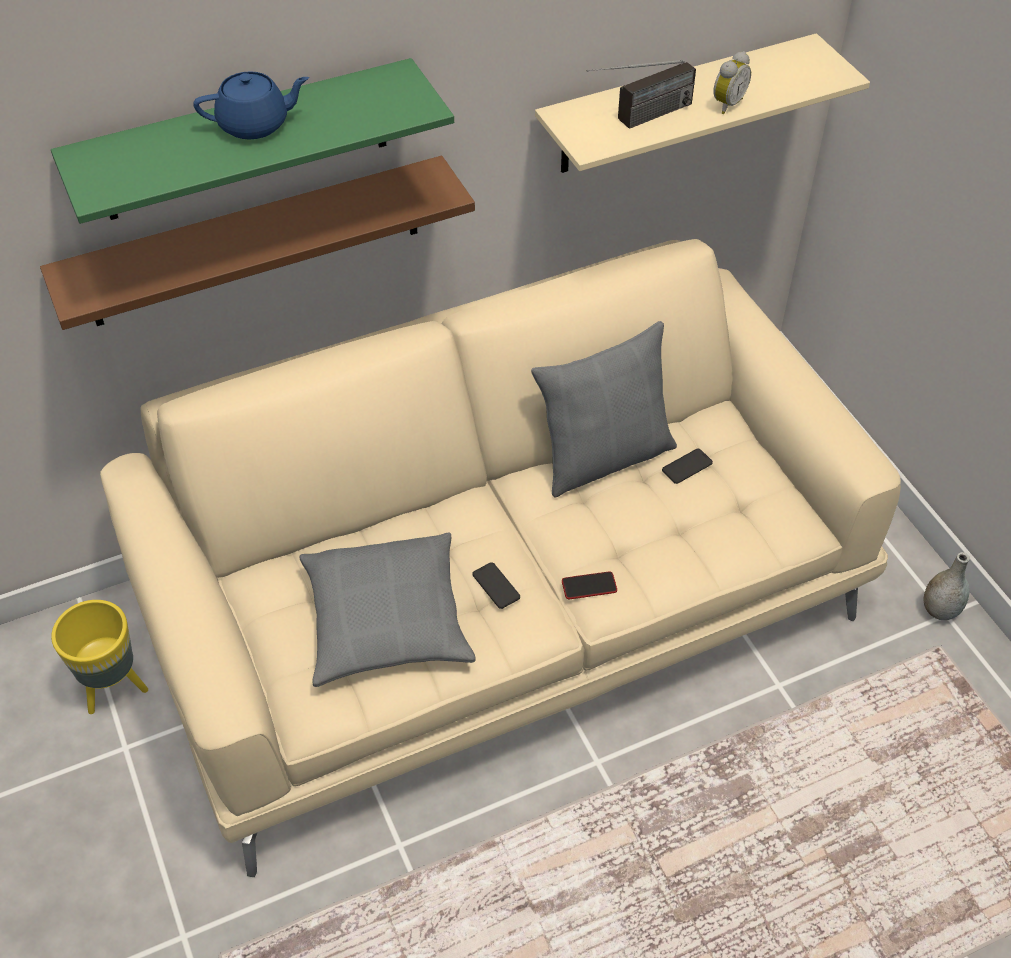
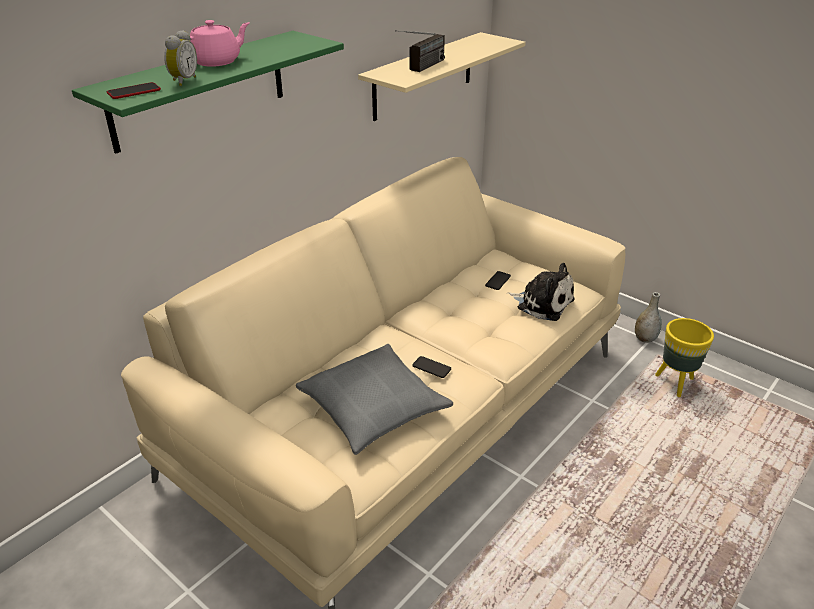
camera: 25 degrees left, 15 degrees down
(114, 688) = (159, 555): yellow planter -> yellow planter (675, 383)
(255, 125) = (217, 61): blue teapot -> pink teapot
(255, 243) = (209, 174): brown shelf -> none
(589, 586) = (487, 351): phone -> phone (134, 92)
(604, 456) = (447, 289): grey pillow -> none
(726, 104) = (462, 57): alarm clock -> alarm clock (182, 81)
(727, 529) = (542, 303): none -> plush toy

